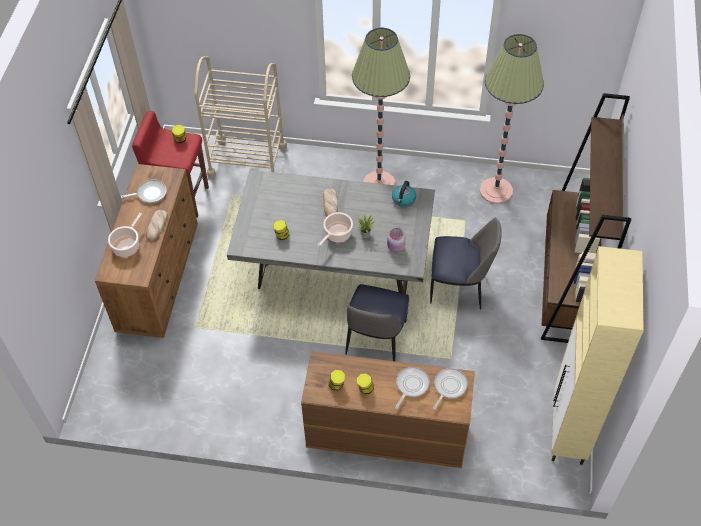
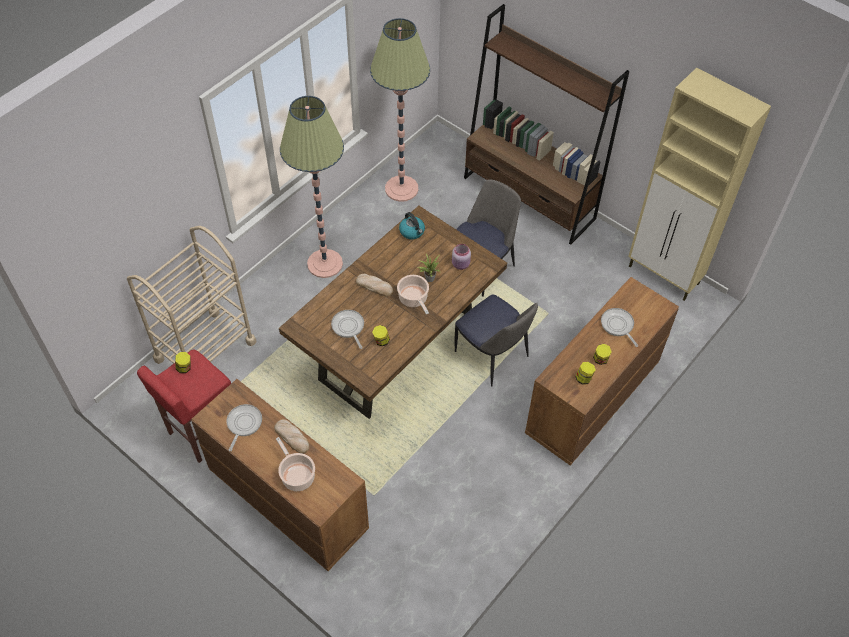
camera: 60 degrees left, 0 degrees up
(334, 272) = (396, 349): grey dining table -> brown dining table
(449, 386) = (635, 301): frying pan -> frying pan (348, 327)

